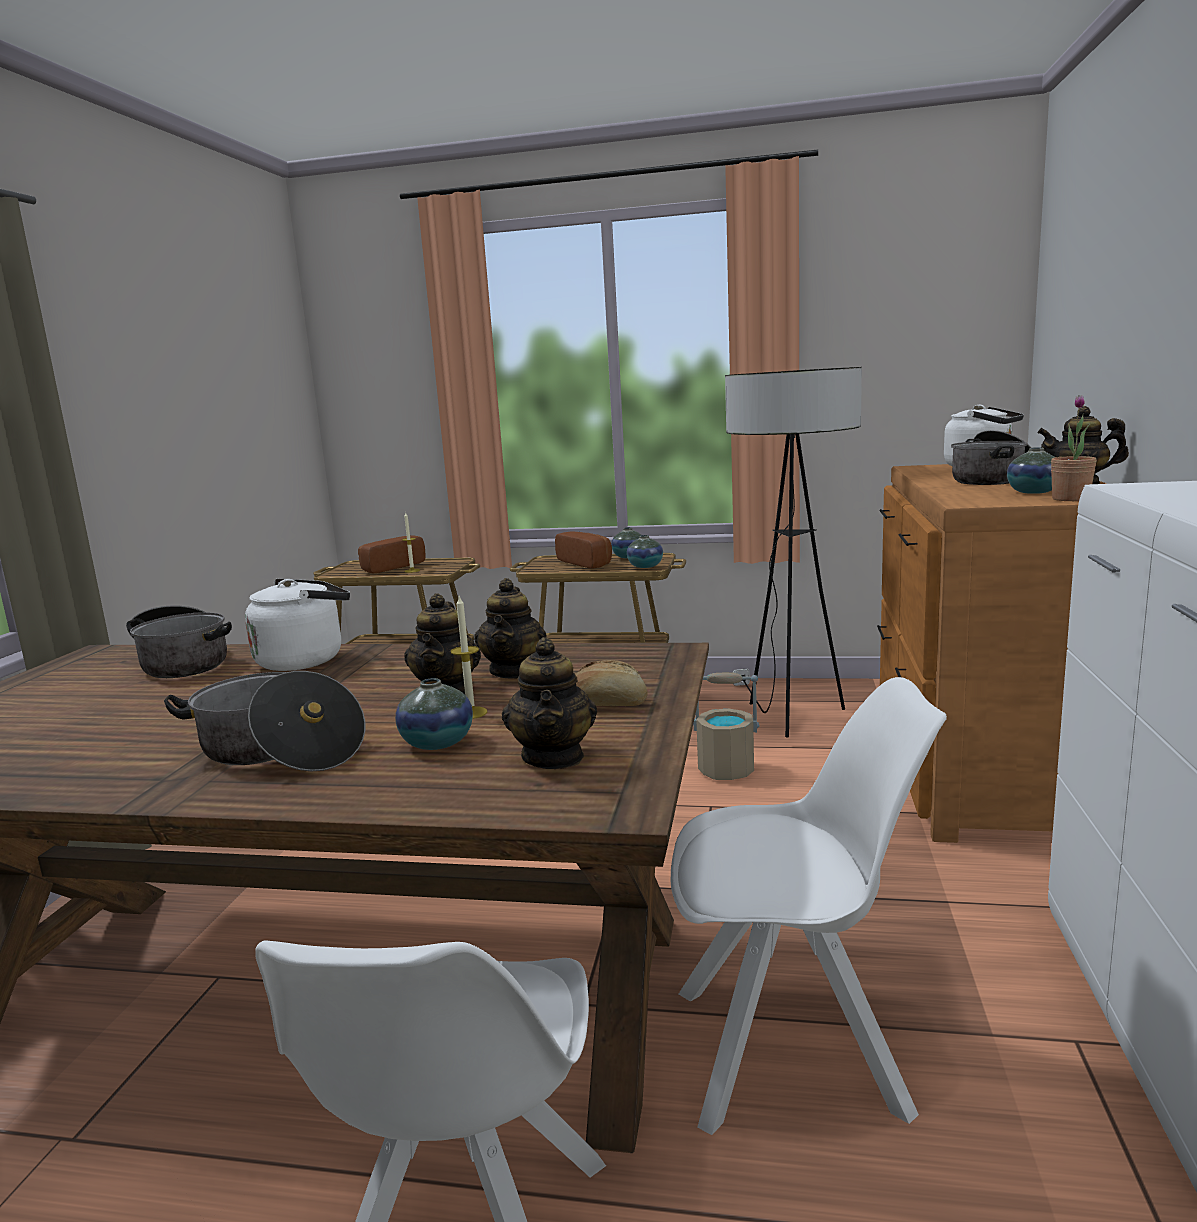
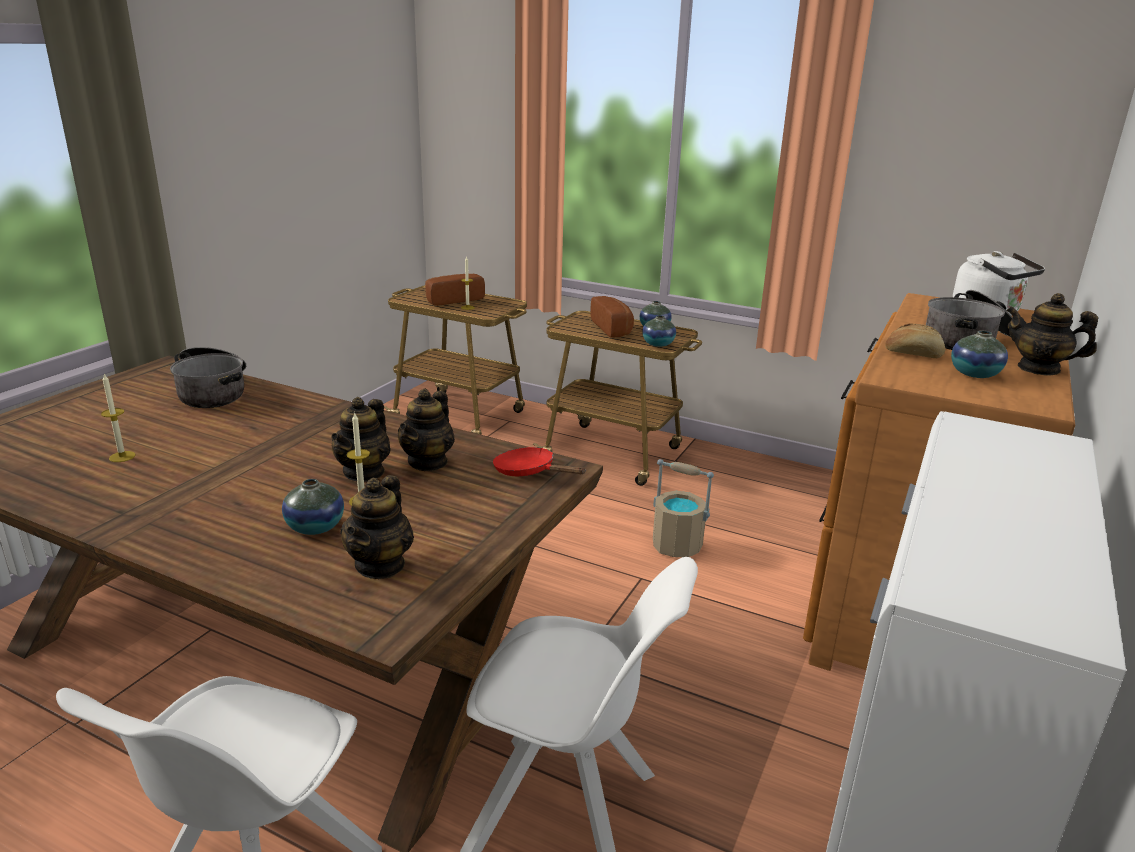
camera: 15 degrees right, 10 degrees up
(110, 733) = (122, 456): none -> candle
(278, 751) = (209, 505): cooking pot -> none
(305, 660) = (294, 410): white kettle -> none
(607, 704) = (464, 518): bread -> bread (913, 354)
(637, 659) = (529, 472): none -> red frying pan
(790, 722) = (764, 509): floor lamp -> none
(1070, 499) = (992, 395): potted plant -> none

